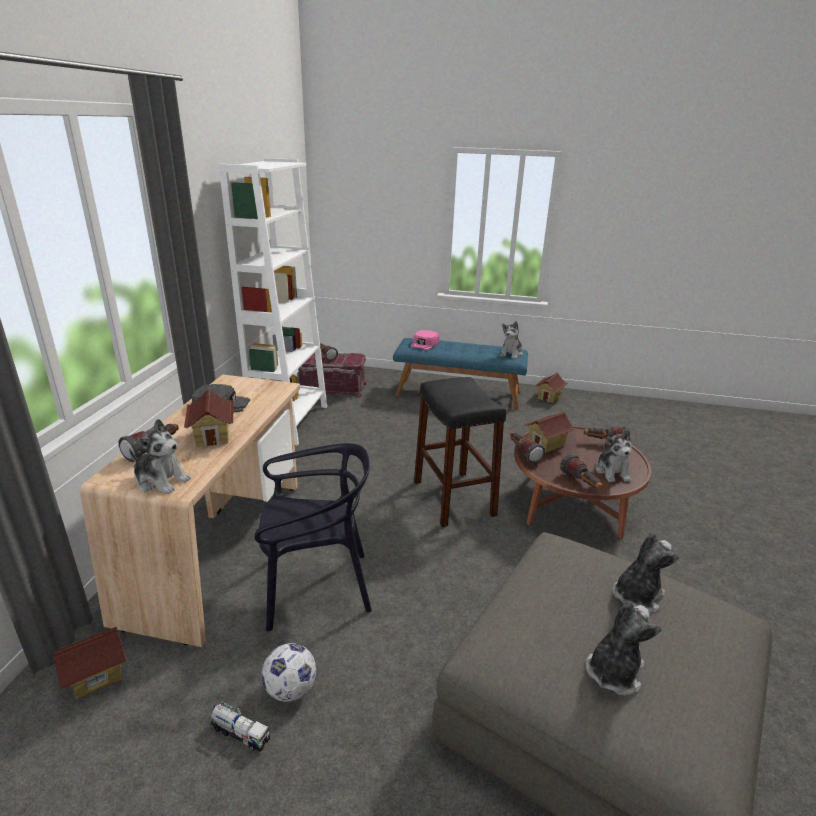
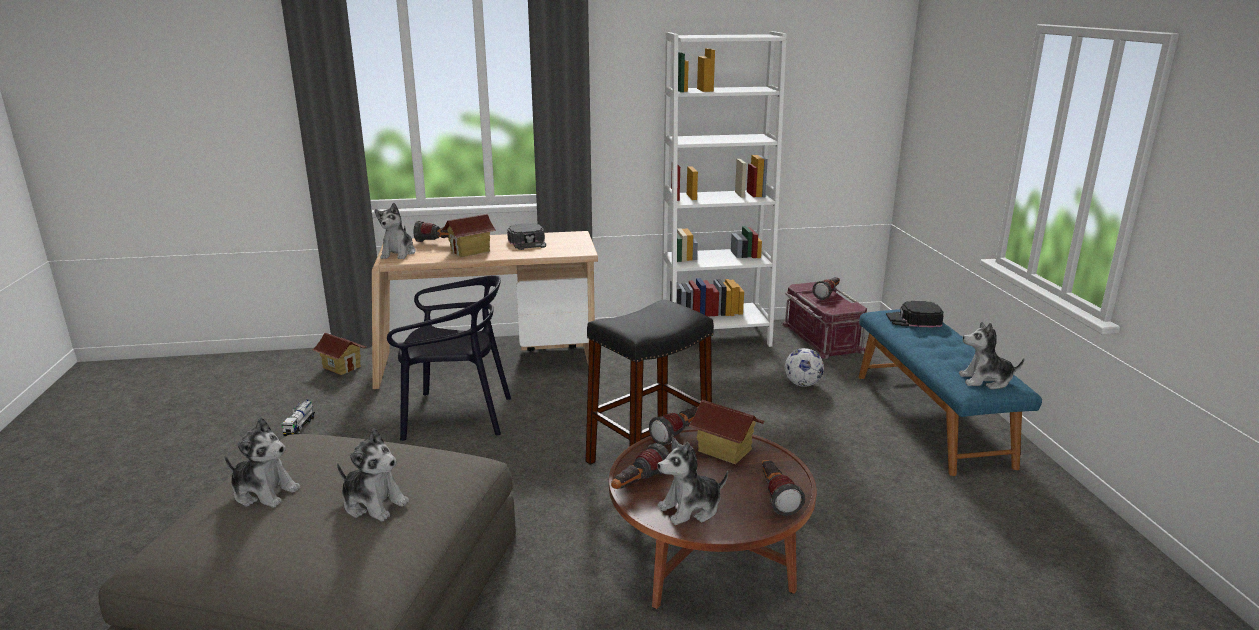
camera: 70 degrees right, 5 degrees down
(291, 689) = (341, 434): football -> football (802, 384)
(316, 587) = (456, 416): black chair -> black chair turned 60 degrees counterclockwise
(424, 344) = (914, 320): pink cap -> black cap
(549, 397) = (1046, 501): toy house -> none

